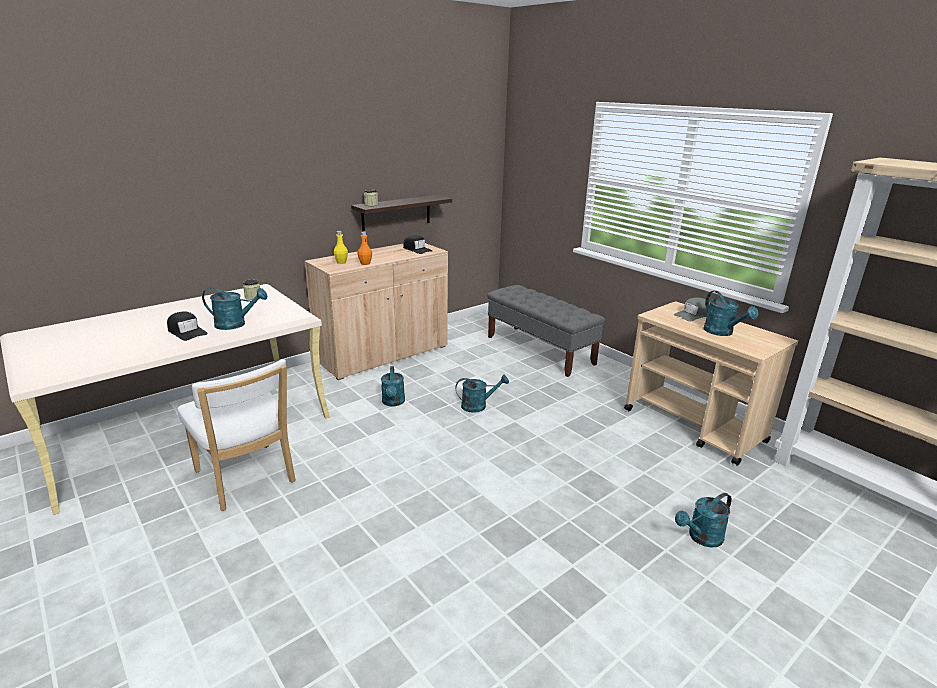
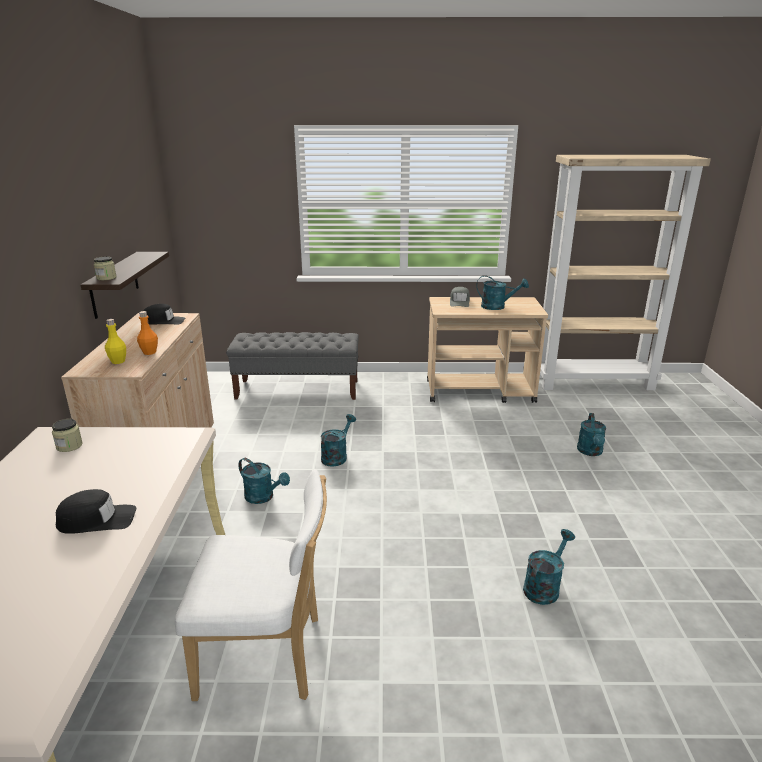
camera: 50 degrees left, 0 degrees up
(236, 324) = (140, 478): turquoise watering can -> turquoise watering can (544, 586)

